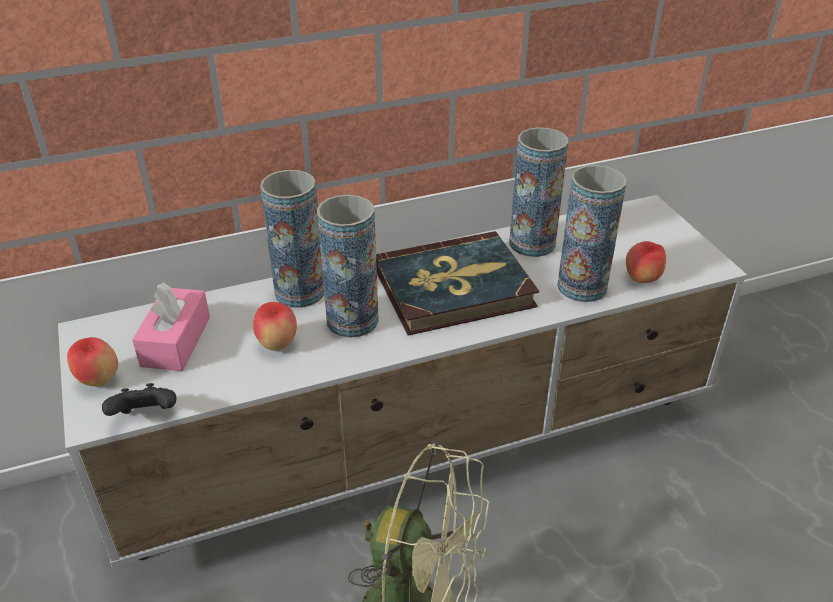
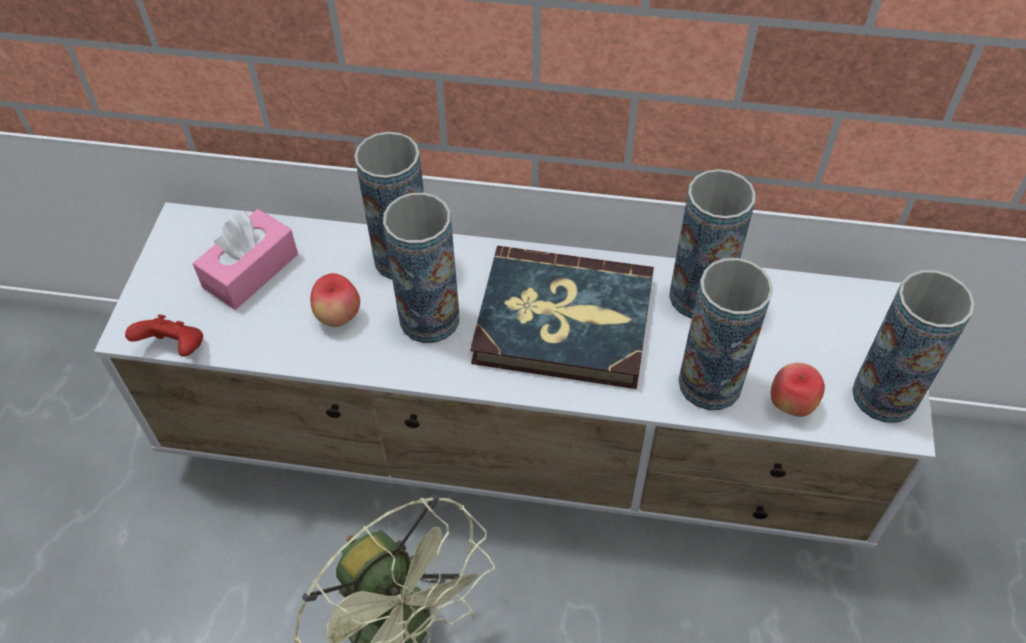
camera: 30 degrees right, 15 degrees up
(99, 380) = (160, 287): apple -> none
(146, 416) = (175, 348): black game controller -> red game controller
(690, 254) = (884, 395): none -> vase

